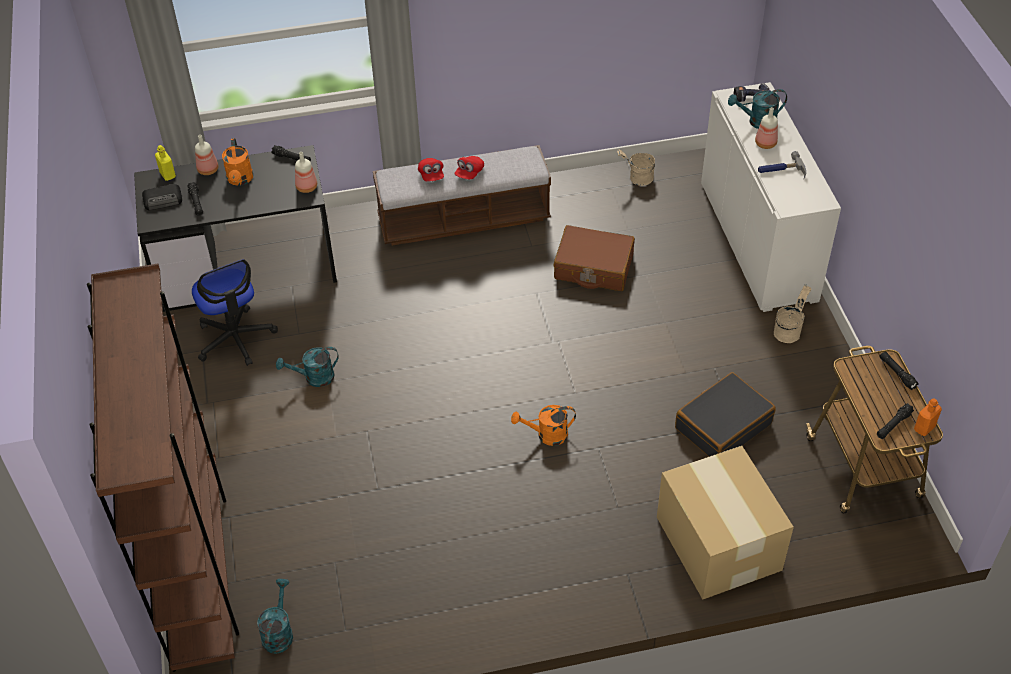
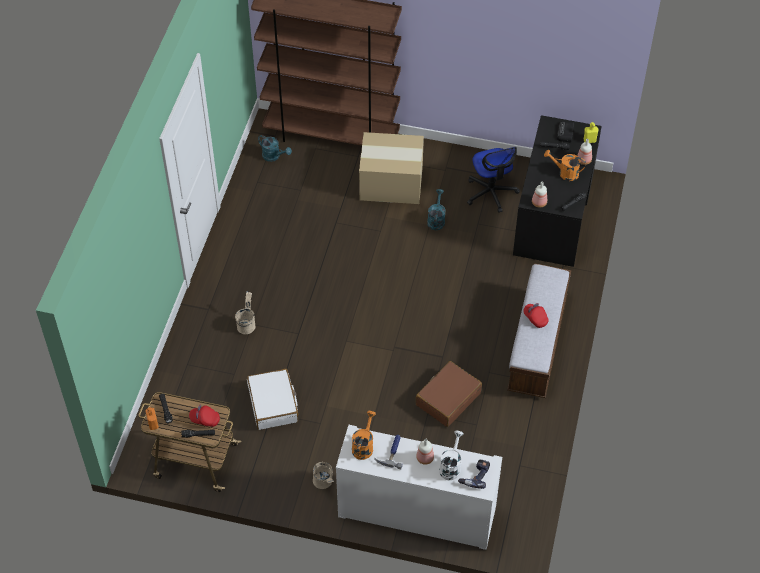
camera: 115 degrees right, 5 degrees up
(235, 338) = (491, 193): office chair -> office chair turned 105 degrees counterclockwise
(431, 175) = (544, 296): red cap -> red cap (205, 419)
(546, 435) = (323, 313): orange watering can -> orange watering can (363, 446)
(637, 179) = (524, 468): beige bucket -> beige bucket (247, 324)
(718, 545) = (196, 359): cardboard box -> cardboard box (390, 182)
(723, 425) = (273, 404): black suitcase -> white suitcase
(757, 122) = (451, 466): turquoise watering can -> white watering can

